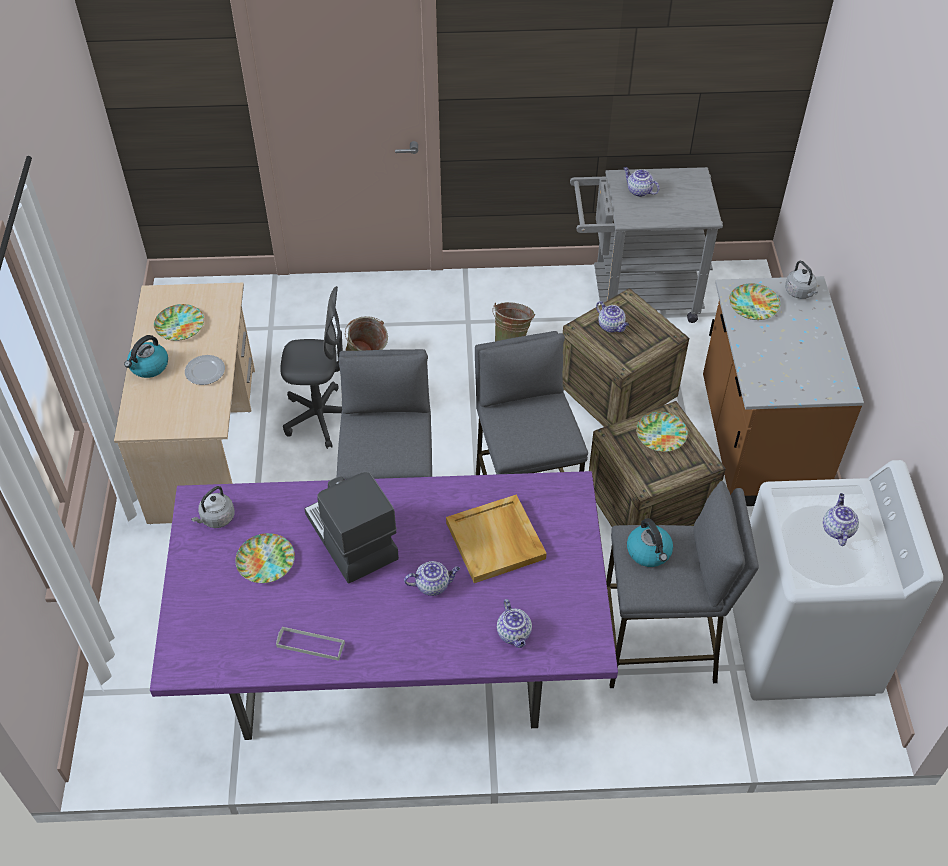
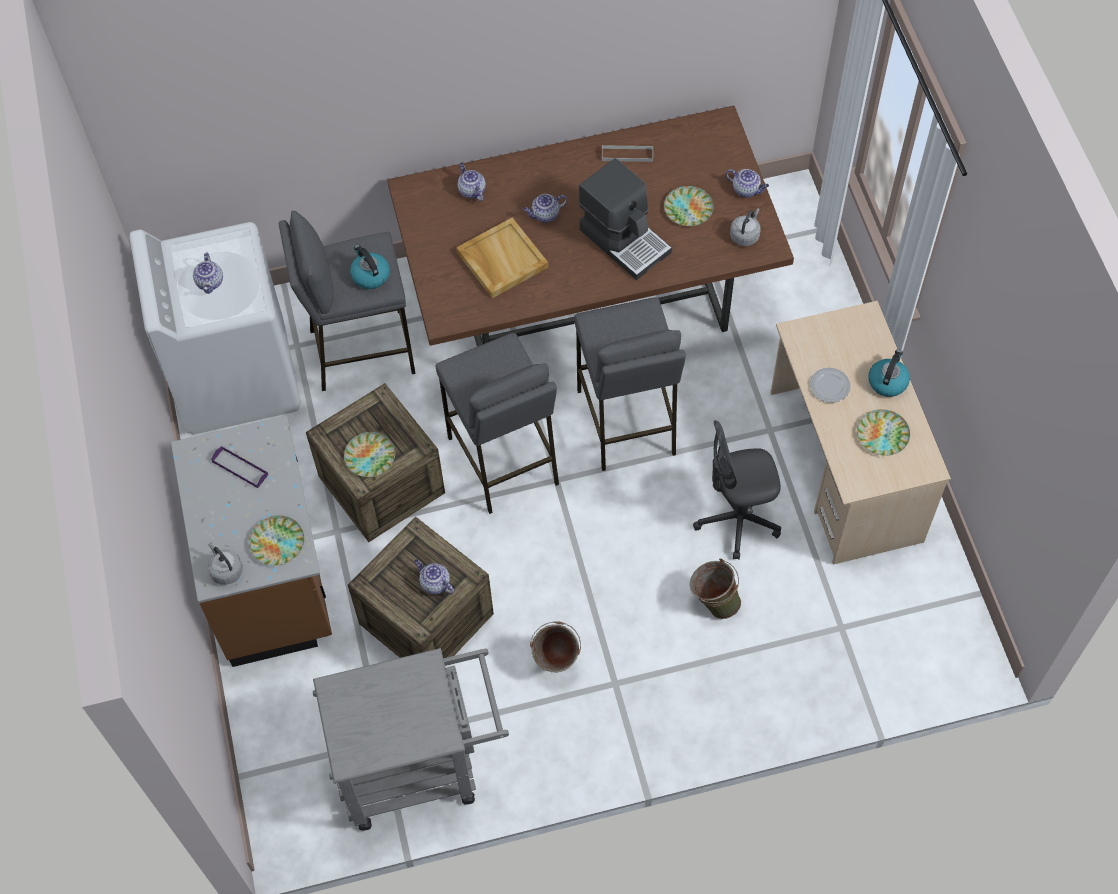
camera: 170 degrees right, 10 degrees up
(395, 658) = (586, 300): purple dining table -> brown dining table
(638, 191) = (418, 716): teapot -> teapot (746, 190)
(791, 368) = (240, 468): none -> purple tray

